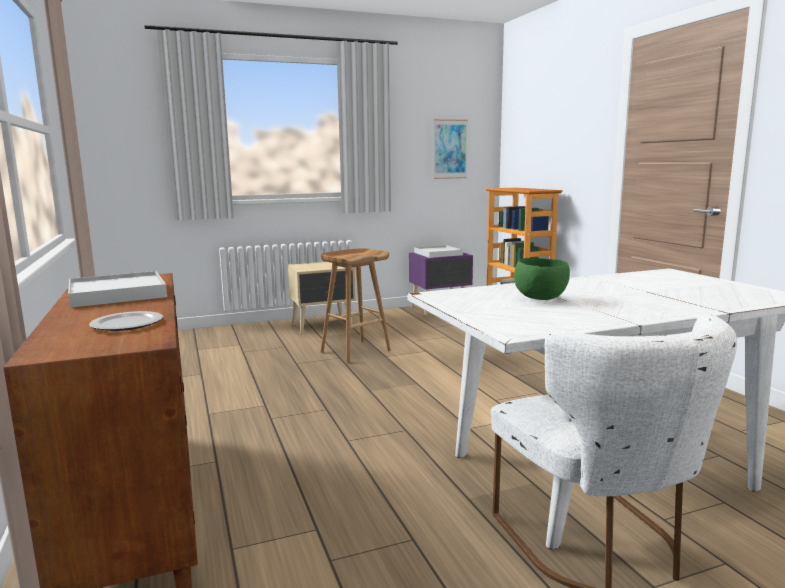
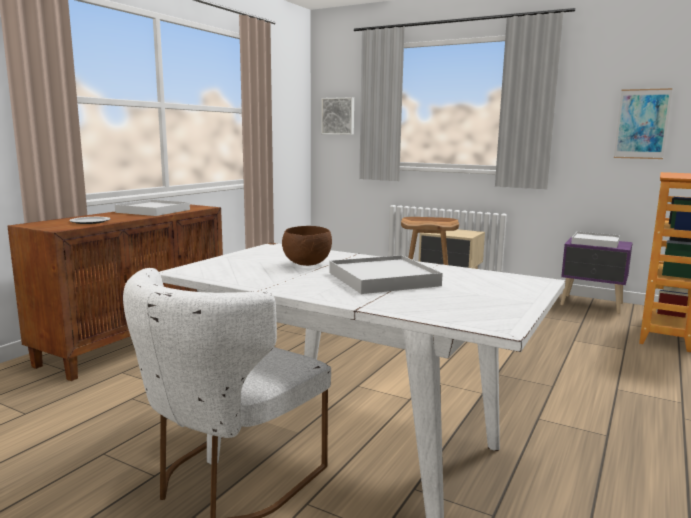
camera: 50 degrees right, 0 degrees up
(123, 140) = (338, 116): none -> picture
(541, 298) = (308, 264): green bowl -> brown bowl
(628, 293) = (383, 279): none -> white tray

